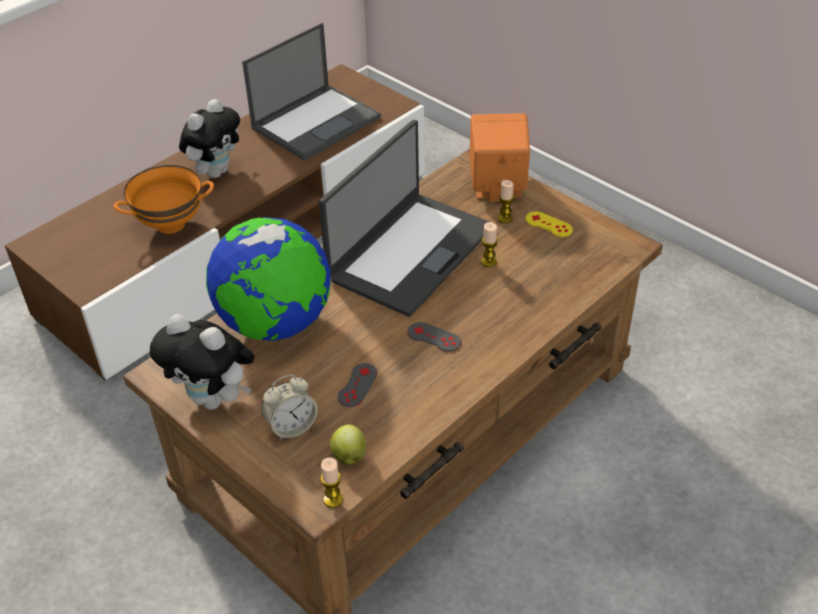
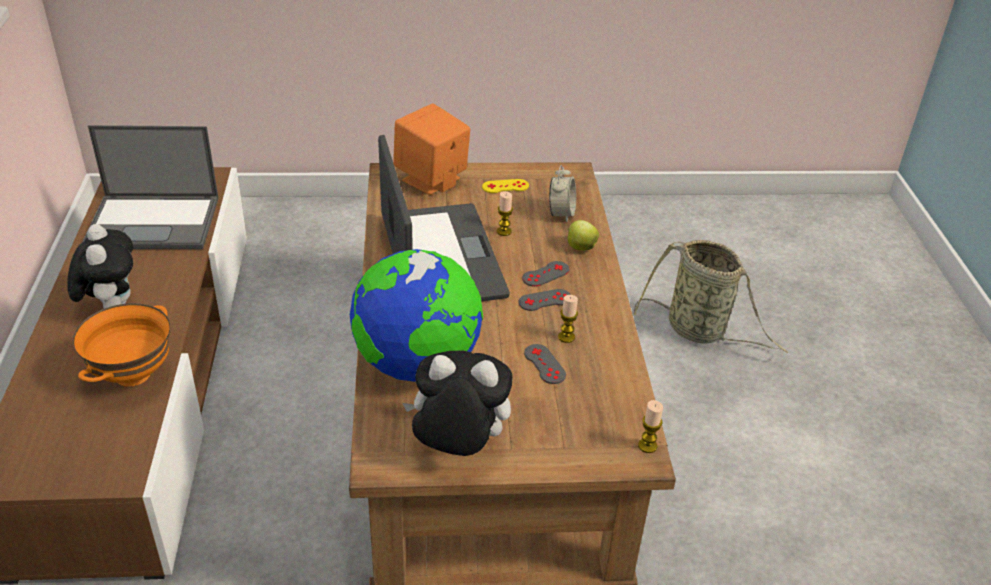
camera: 50 degrees left, 5 degrees down
(214, 399) = (457, 447): plush toy -> plush toy turned 150 degrees counterclockwise
(291, 426) = (545, 423): alarm clock -> alarm clock (561, 214)
(317, 122) = (155, 222): laptop -> laptop turned 90 degrees clockwise
(349, 455) = (612, 411): apple -> apple (580, 247)
(467, 317) = (545, 274): none -> grey game controller
(505, 218) = (470, 198): candle -> candle (566, 337)
(703, 484) = (700, 331): none -> basket

